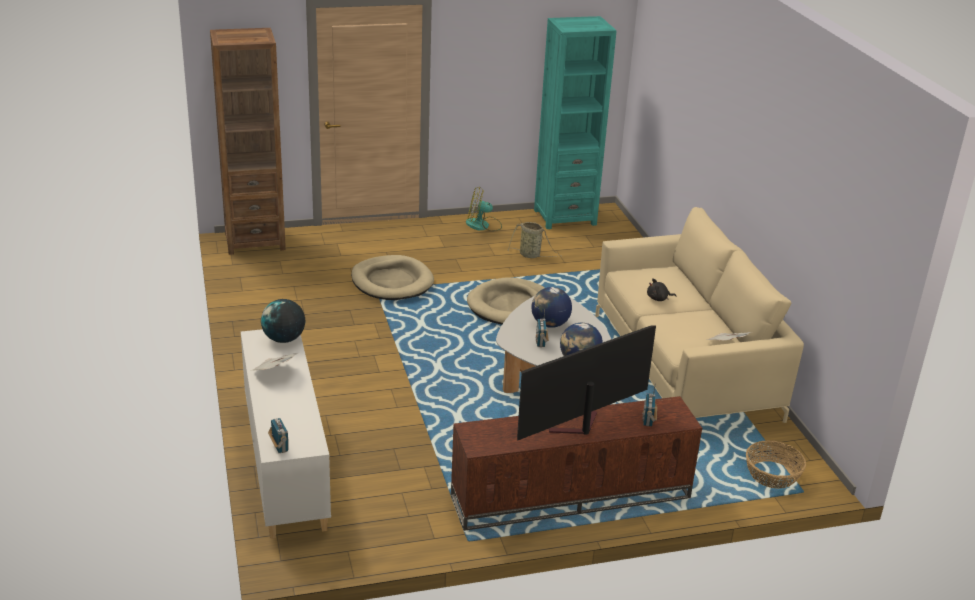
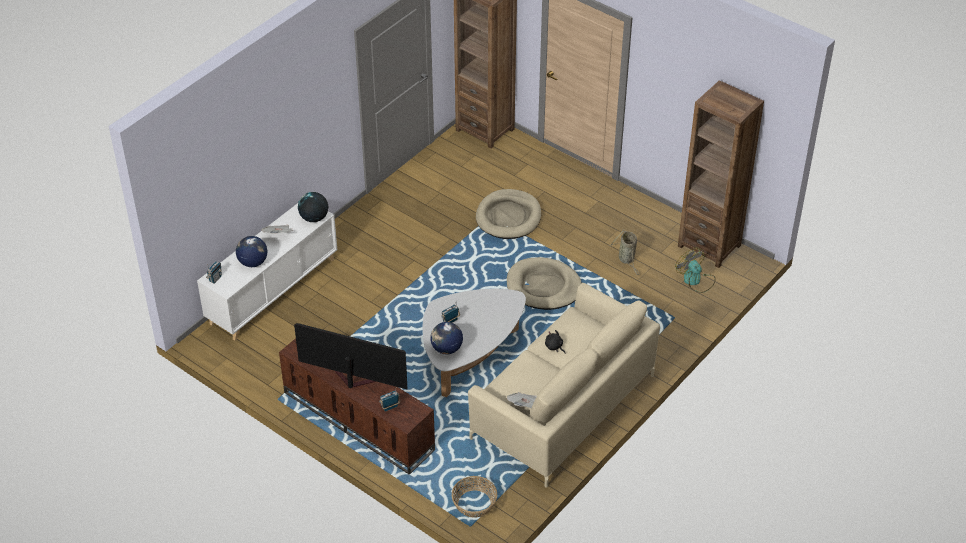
camera: 55 degrees right, 15 degrees up
(483, 225) = (641, 213): fan -> fan (695, 280)
(550, 324) = (477, 314): globe -> globe (252, 262)
(565, 217) = (709, 246): turquoise bookcase -> brown bookcase

